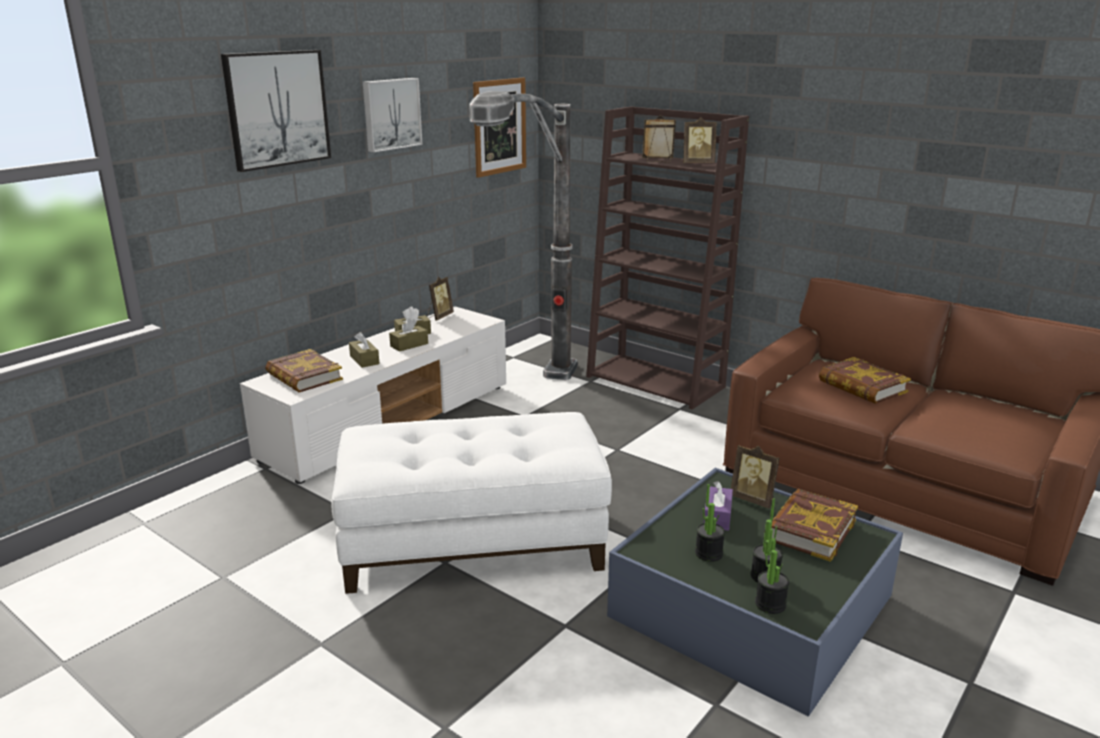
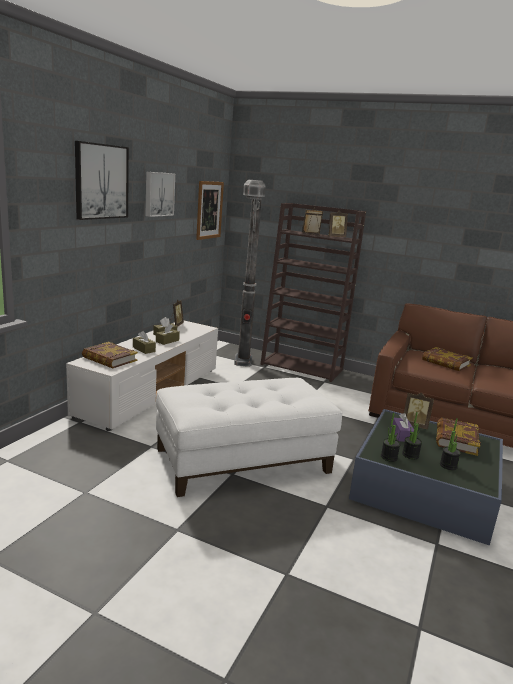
camera: 15 degrees left, 5 degrees down
(770, 604) = (461, 480): potted plant -> potted plant (389, 457)

